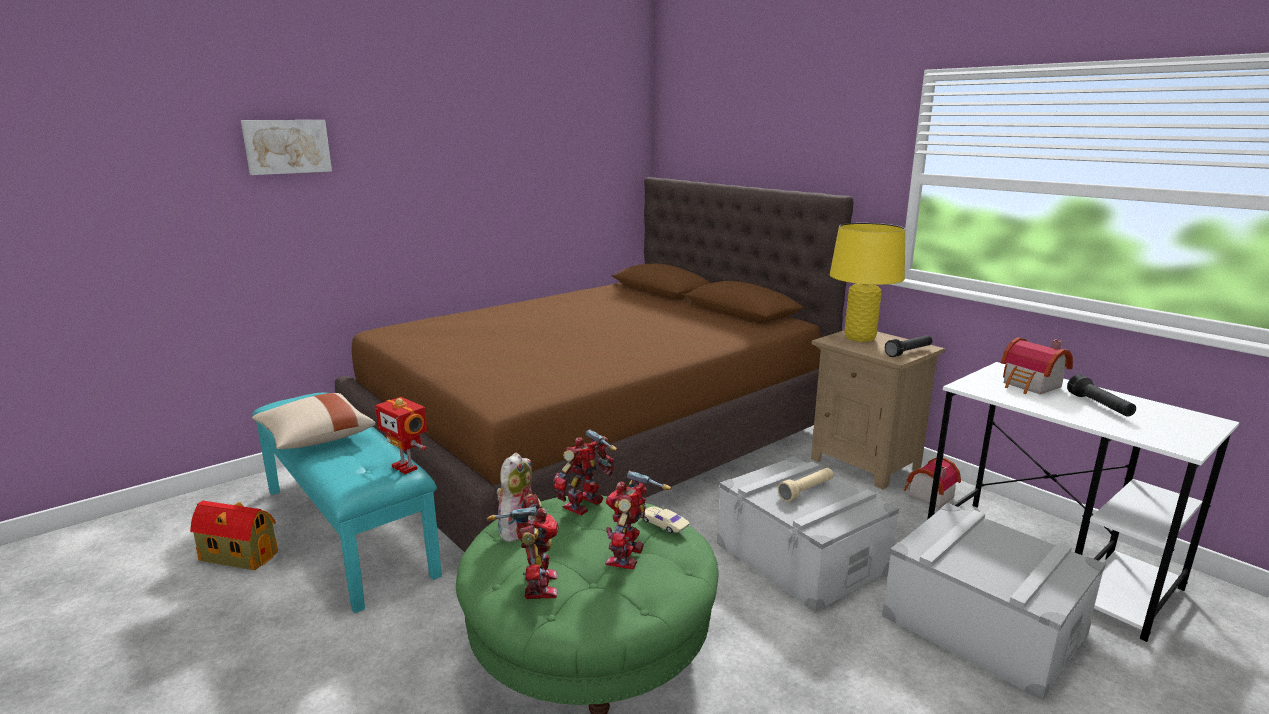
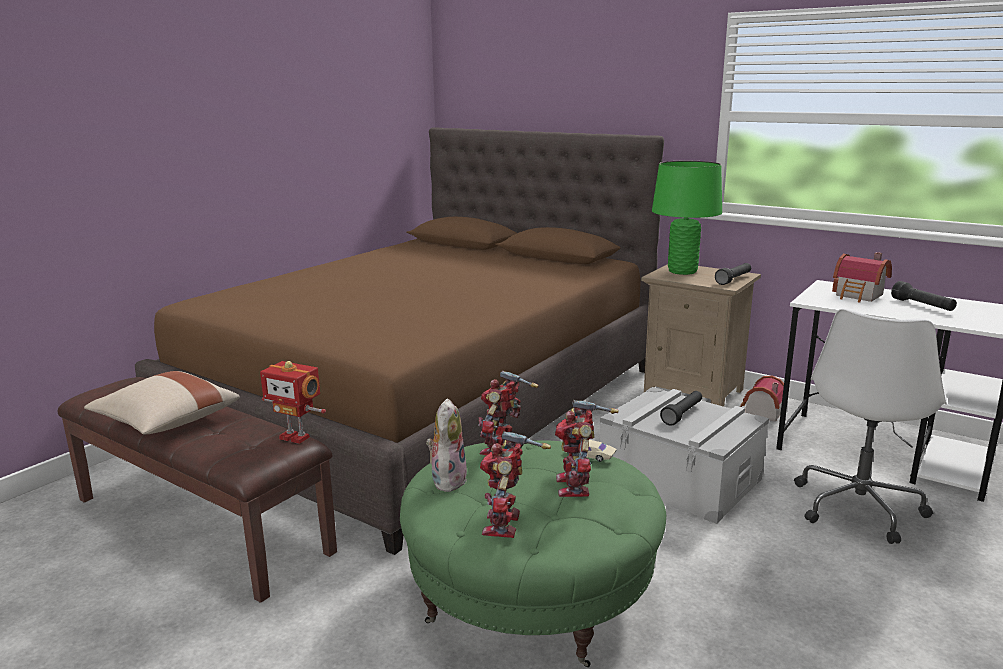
camera: 15 degrees left, 0 degrees up
(237, 556) = (81, 570): toy house -> none
(287, 146) = (68, 94): picture -> none
(348, 530) = (202, 524): turquoise bench -> brown bench
(536, 586) = (505, 524): toy robot -> toy robot turned 150 degrees counterclockwise
(806, 491) = (682, 414): beige flashlight -> black flashlight
(859, 338) = (682, 271): yellow table lamp -> green table lamp
(982, 625) = (857, 510): grey storage box -> white office chair

